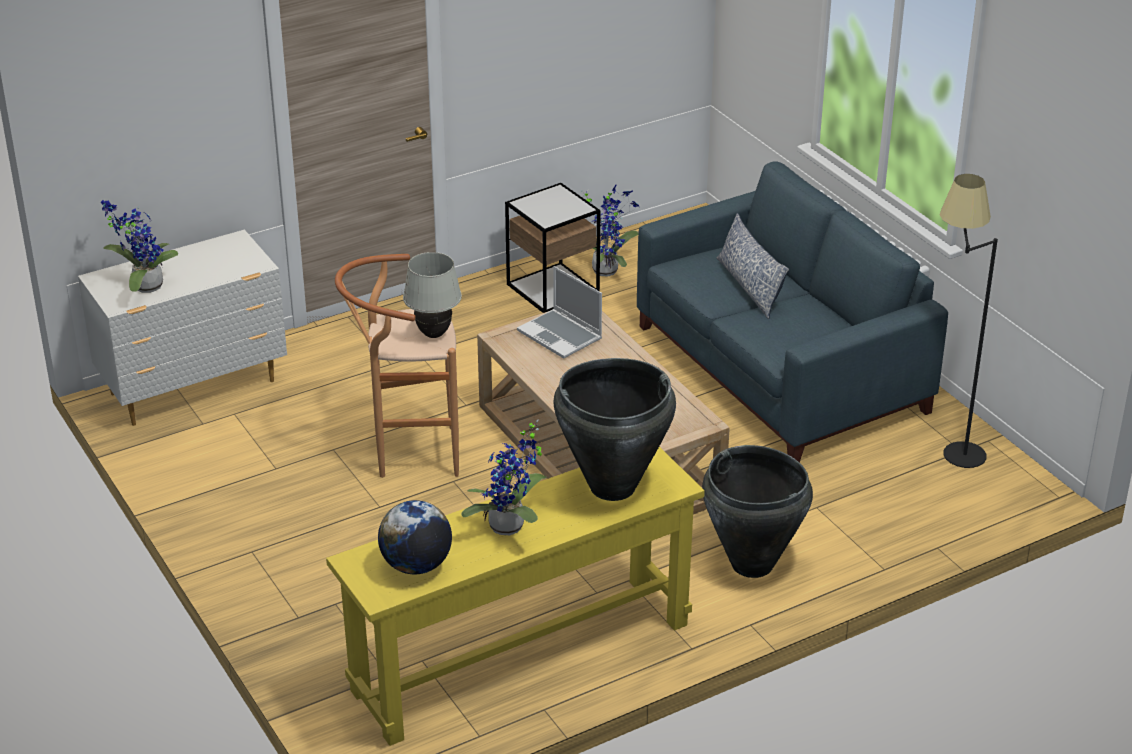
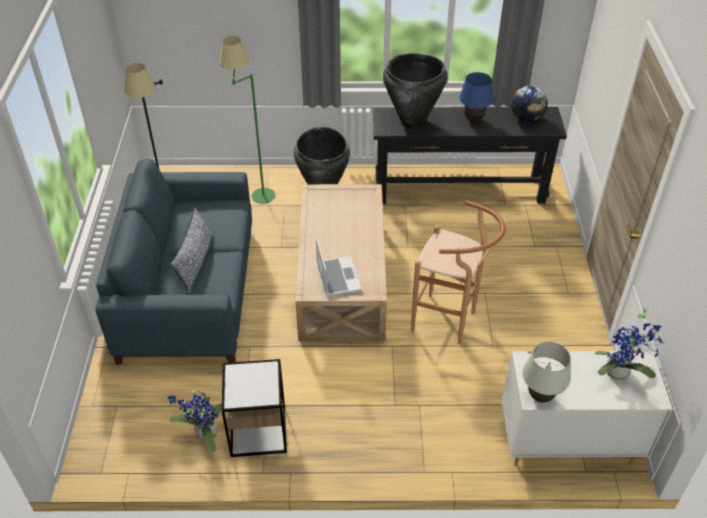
camera: 150 degrees left, 10 degrees up
(434, 334) = (436, 250): white table lamp -> white table lamp (540, 397)
(510, 528) = (473, 120): potted plant -> blue table lamp
(521, 657) = (459, 190): yellow console table -> black console table
(857, 521) = (254, 191): none -> green floor lamp

